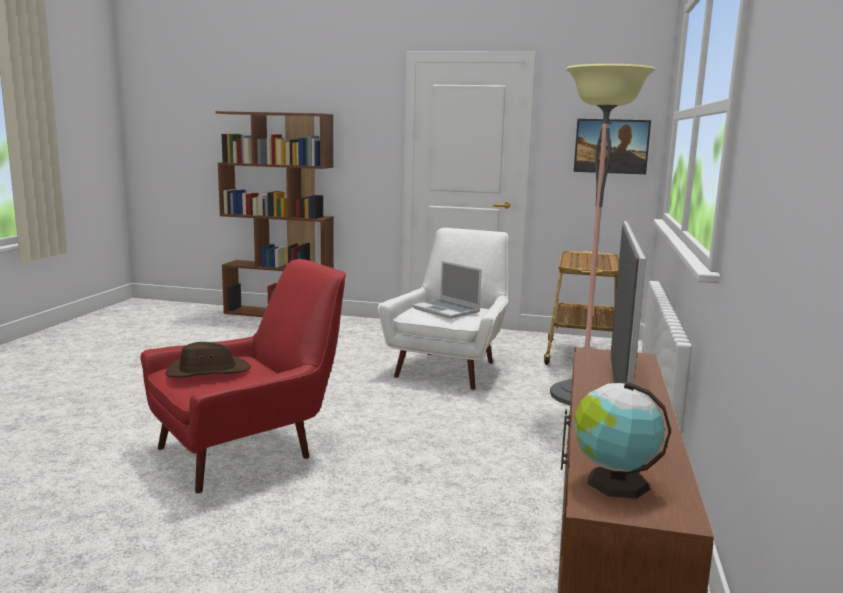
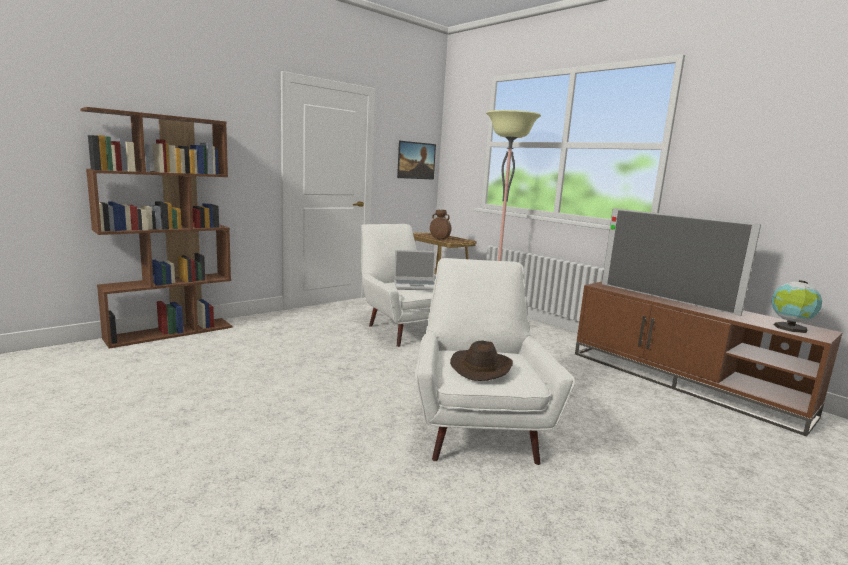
camera: 55 degrees left, 0 degrees up
(249, 450) = (477, 426): red armchair -> white armchair
(579, 261) = (440, 239): none -> brown vase

